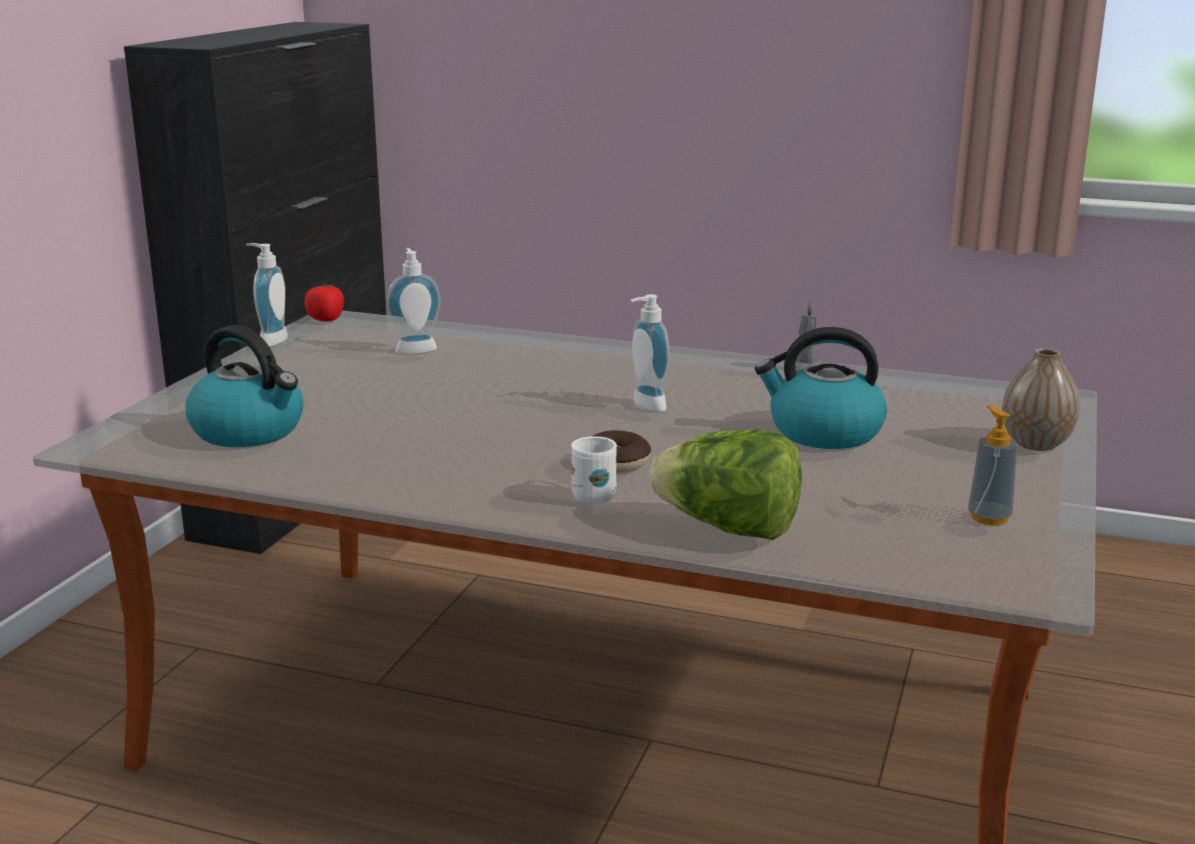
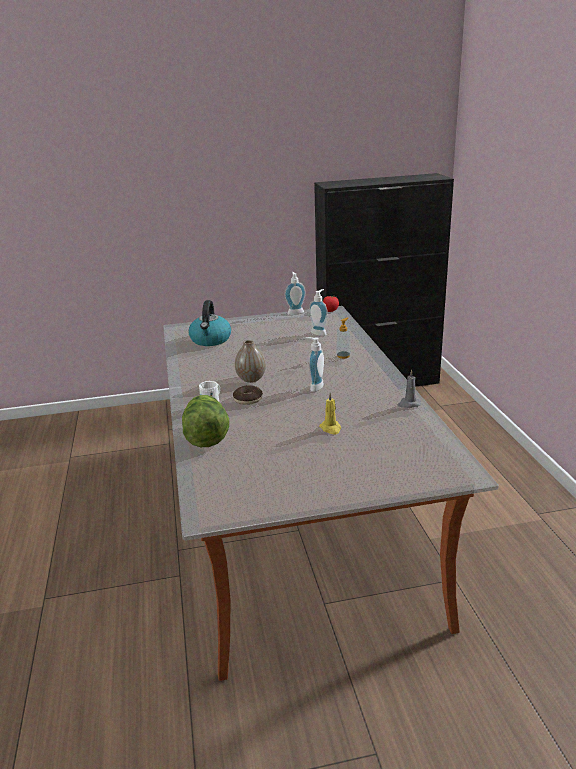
camera: 60 degrees right, 5 degrees up
(823, 432) = (331, 428): kettle -> yellow candle
(989, 517) = (272, 488): soap dispenser -> soap dispenser (343, 356)
(1035, 444) = (383, 482): vase -> vase (251, 379)

